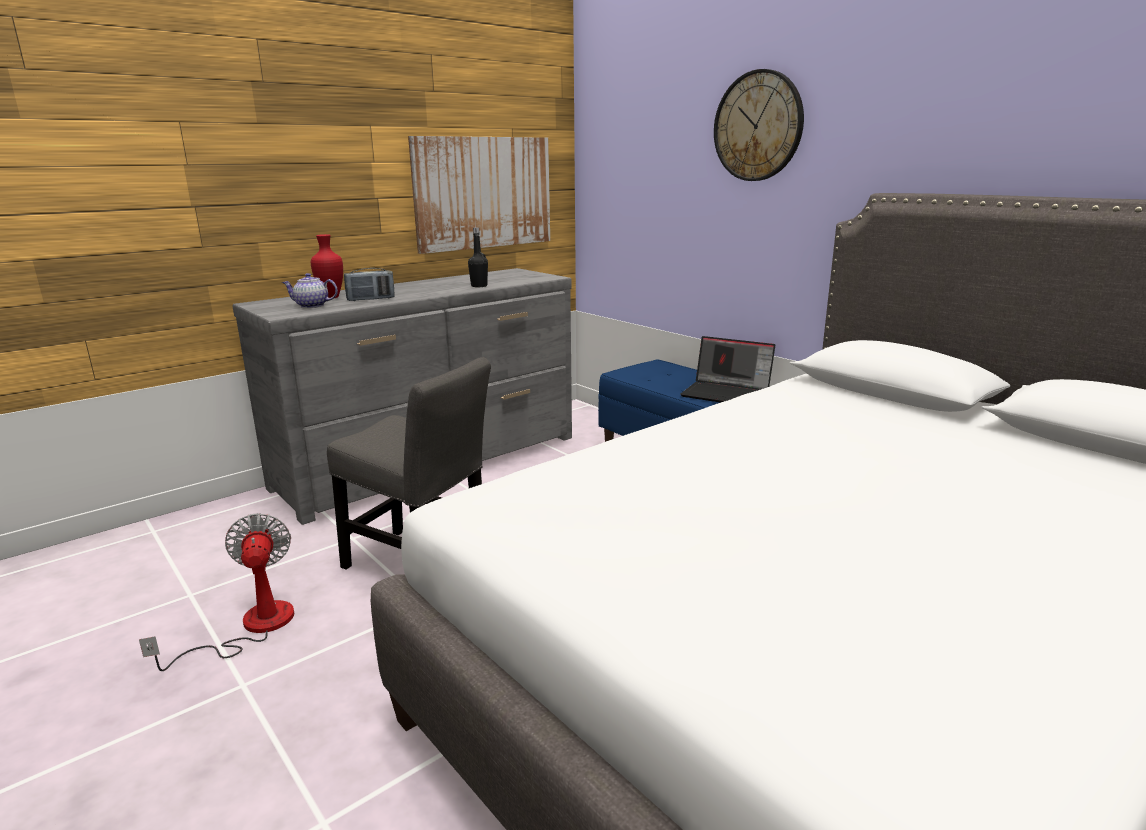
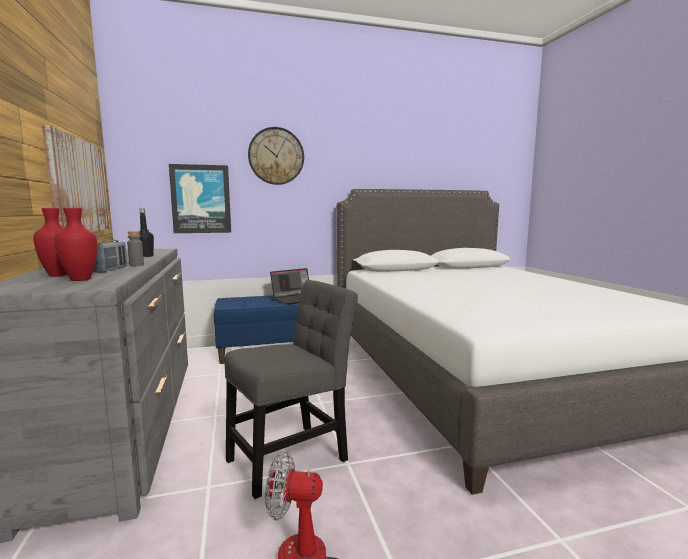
camera: 65 degrees left, 10 degrees down
(311, 306) = (82, 280): teapot -> red vase
(408, 297) = (136, 265): none -> grey bottle
(655, 204) = (201, 199): none -> picture

